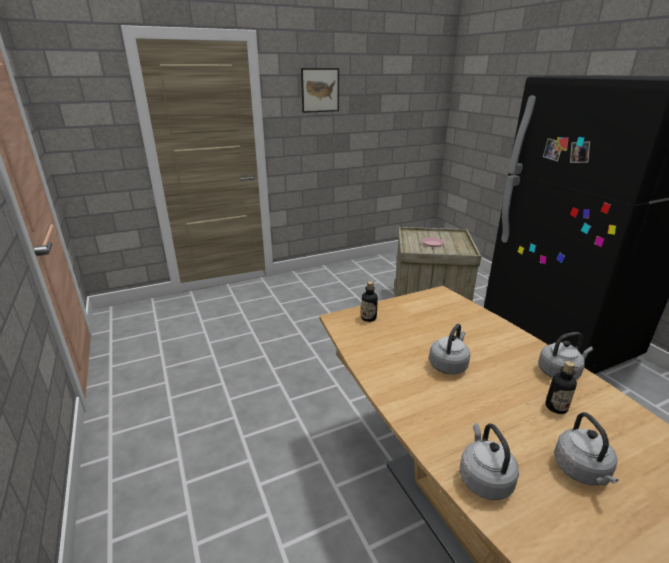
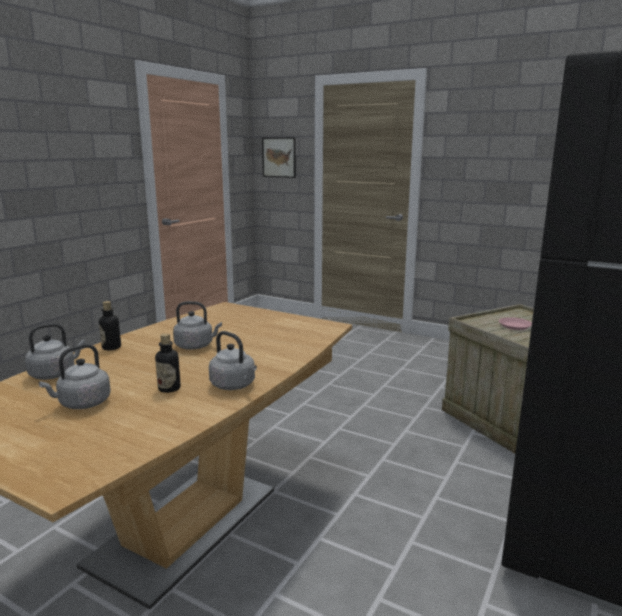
camera: 55 degrees right, 10 degrees down
(320, 90) = (494, 128): picture -> picture (279, 157)
(368, 318) = (240, 313): bottle -> bottle (111, 347)

